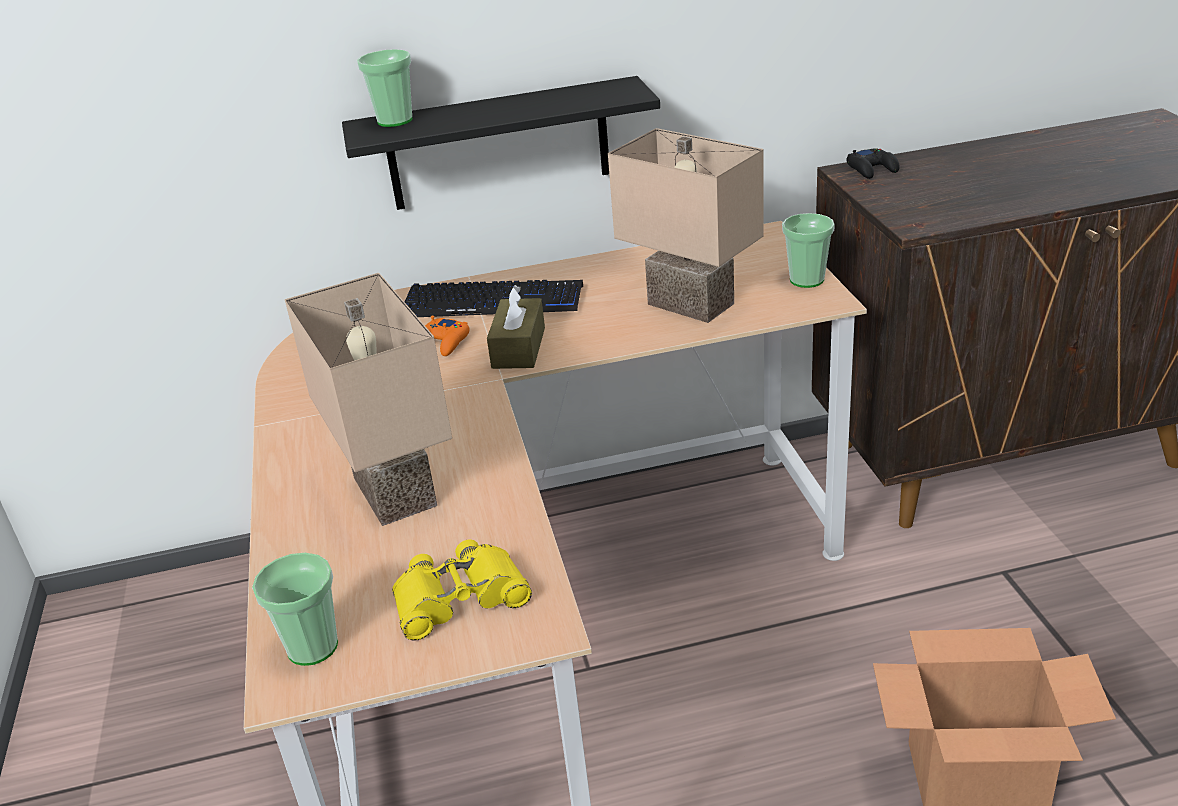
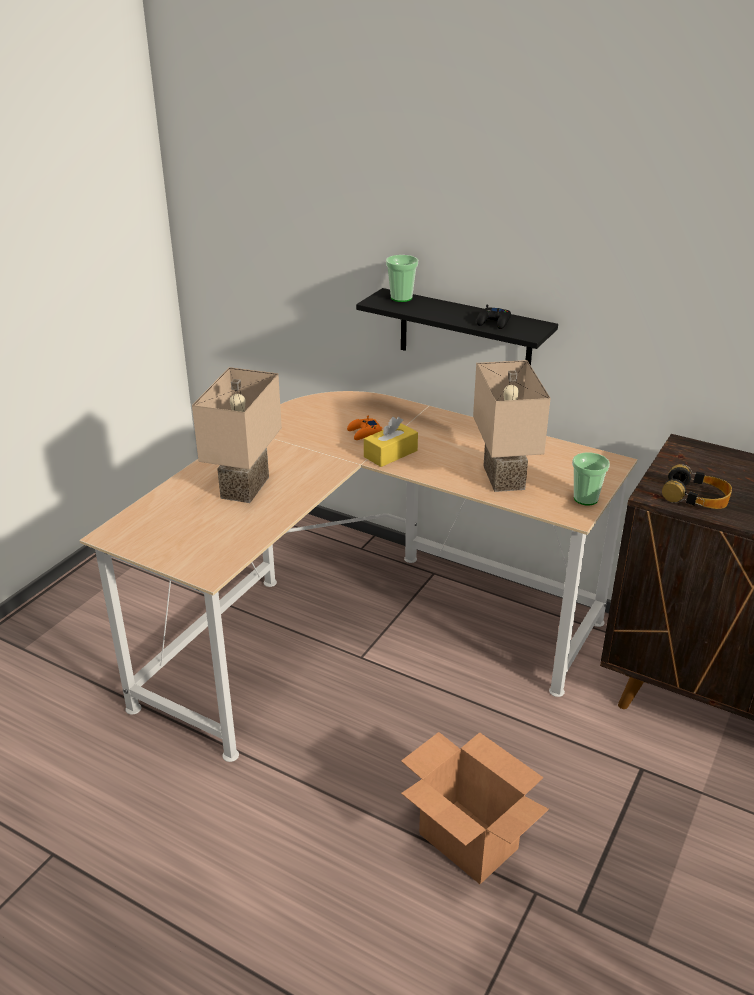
camera: 40 degrees right, 0 degrees up
(312, 647) = (134, 527): cup -> none
(459, 598) = (201, 543): yellow binoculars -> none
(493, 302) = (417, 425): keyboard -> none
(518, 348) = (390, 454): brown tissue box -> yellow tissue box
(872, 169) = (699, 451): black game controller -> black game controller (494, 322)
(951, 208) = (695, 497): none -> headphones

